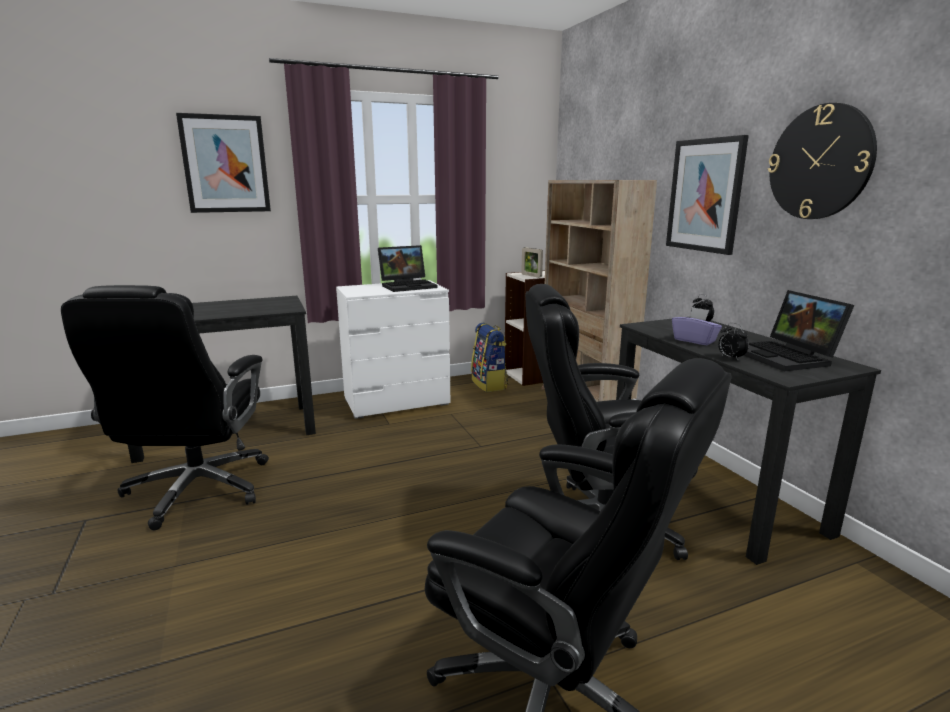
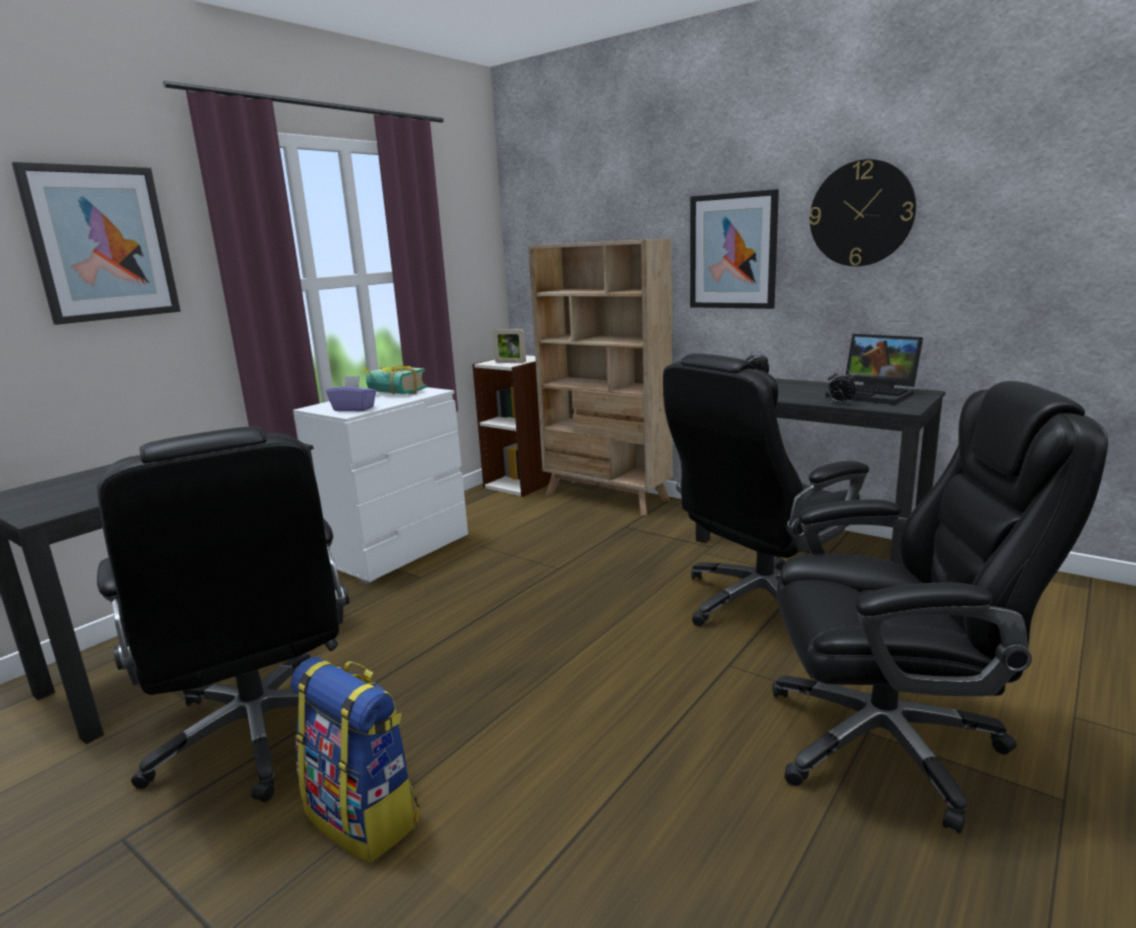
camera: 30 degrees left, 0 degrees up
(408, 286) = (393, 394): laptop -> book
(490, 384) = (484, 504): backpack -> backpack (365, 817)
(694, 340) = (784, 395): purple tissue box -> purple tissue box (354, 409)

